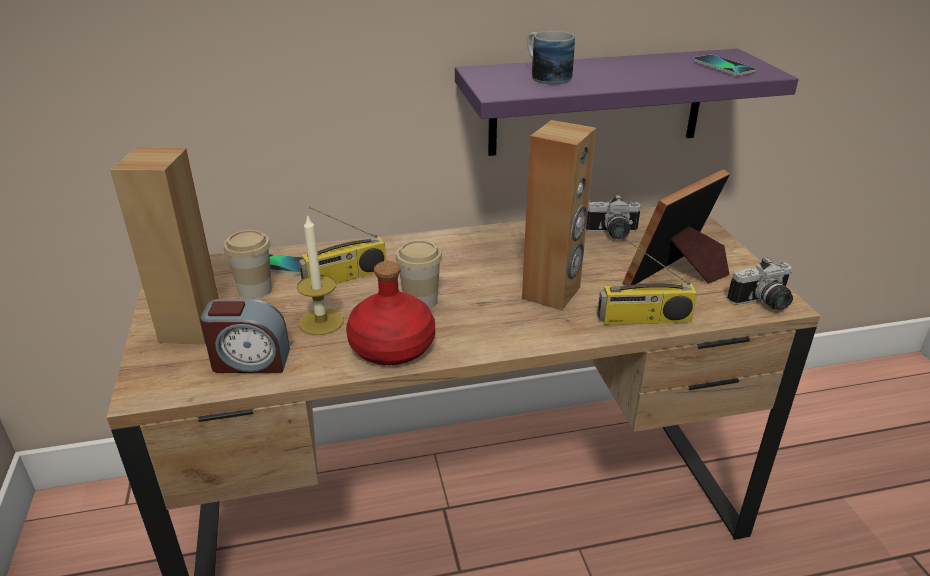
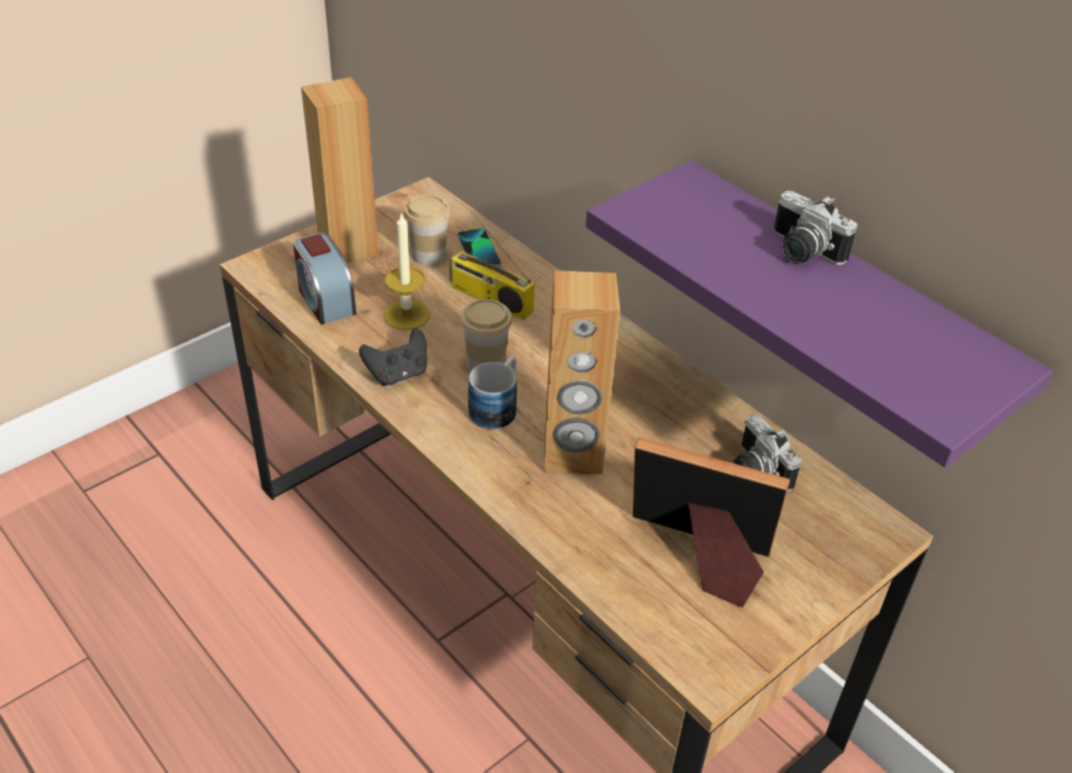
camera: 60 degrees right, 10 degrees up
(393, 347) = (398, 374): red bottle -> black game controller
(545, 76) = (719, 229): mug -> mug (497, 407)
(643, 319) = (574, 545): radio -> none
(723, 67) = (923, 366): phone -> none
(763, 303) = (696, 655): camera -> camera (800, 252)

